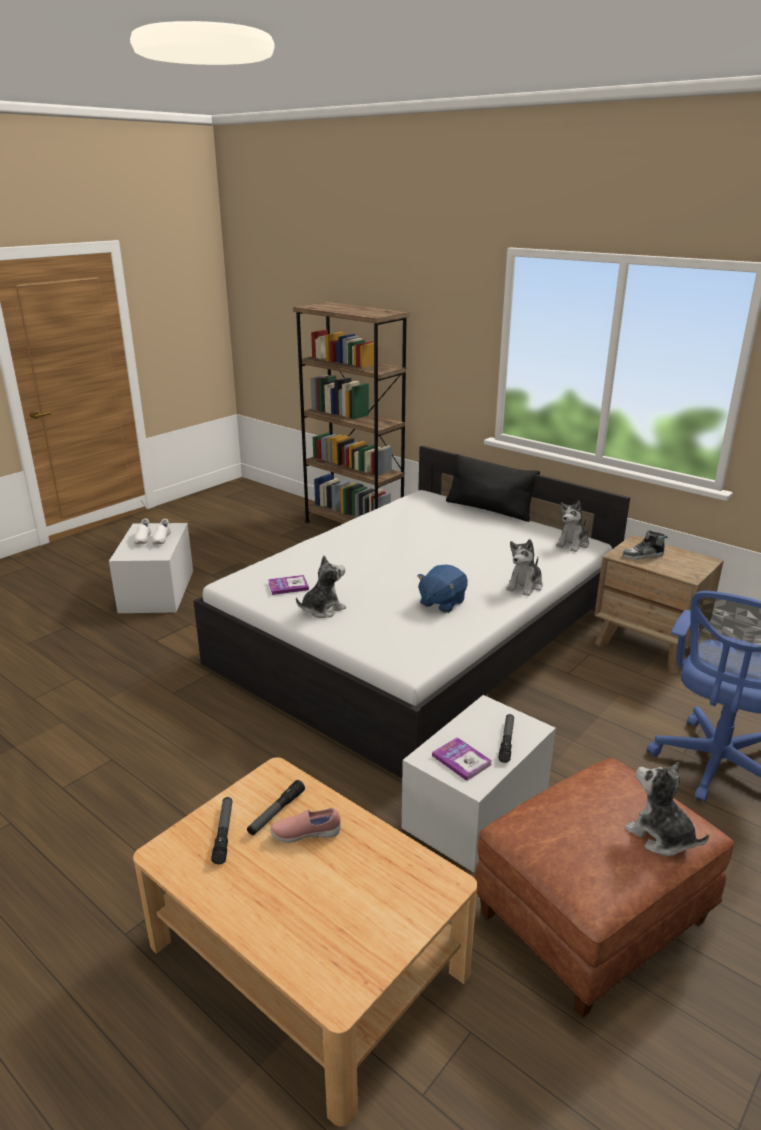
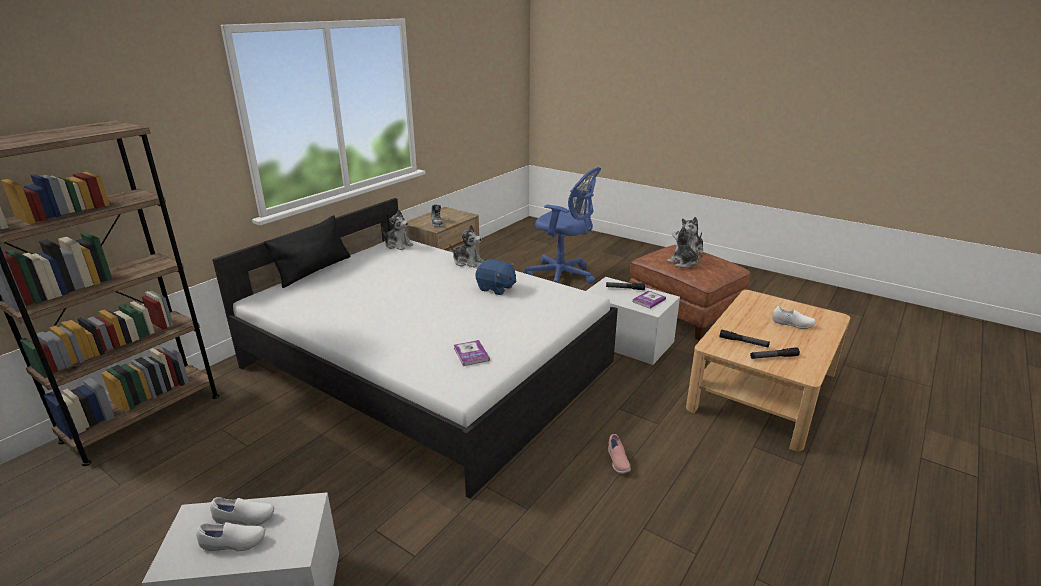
camera: 95 degrees left, 0 degrees up
(305, 834) = (752, 331): pink shoe -> pink shoe (617, 461)
(318, 902) = (792, 324): none -> white shoe
(322, 609) = (513, 334): plush toy -> plush toy (683, 263)

